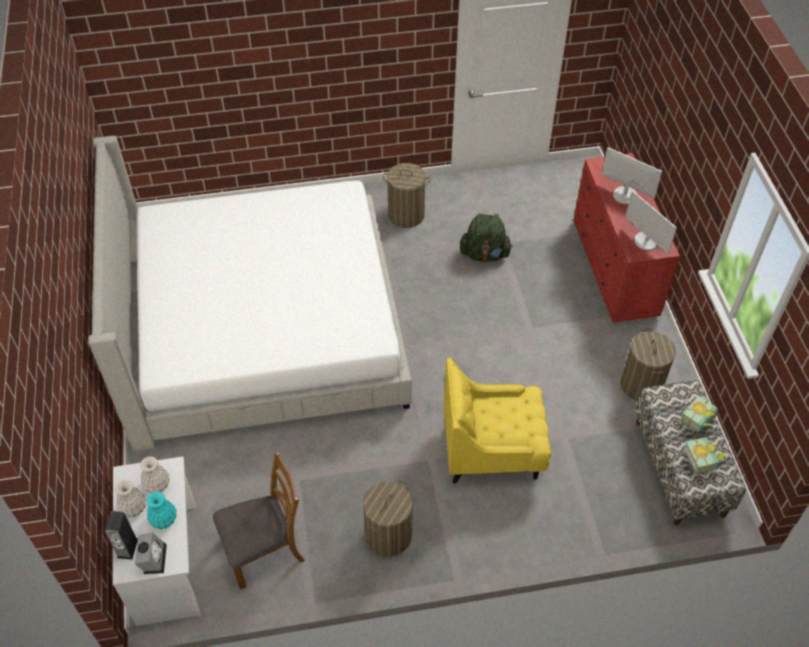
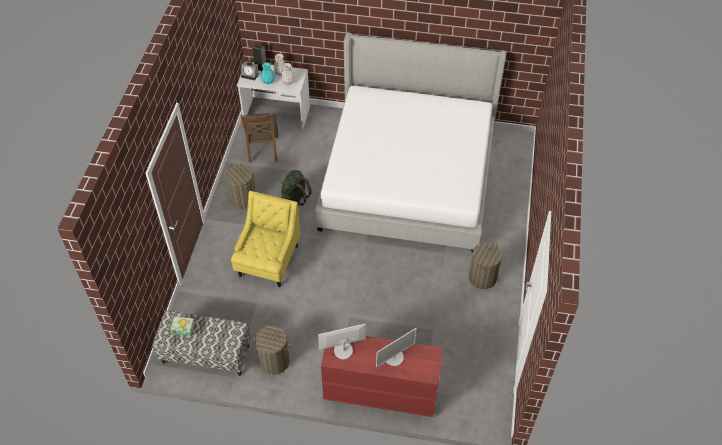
camera: 110 degrees right, 0 degrees up
(484, 254) = (426, 313): green backpack -> green backpack (295, 197)
(700, 421) = (207, 342): book -> none

